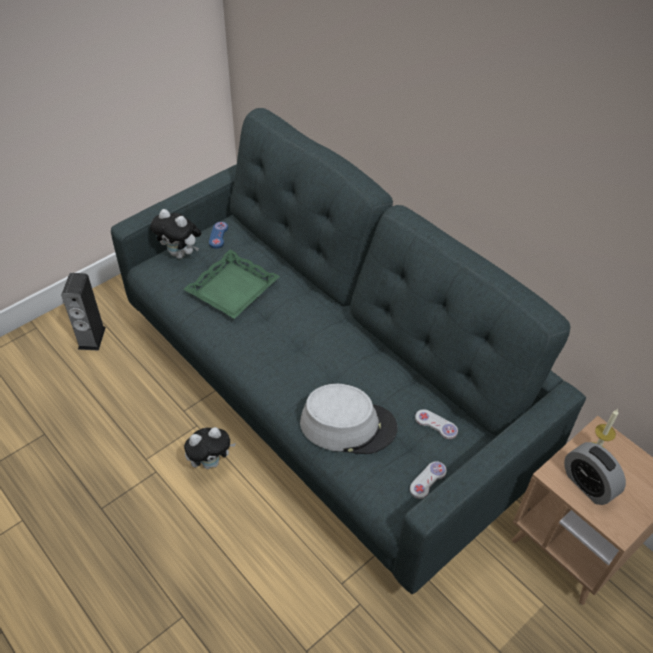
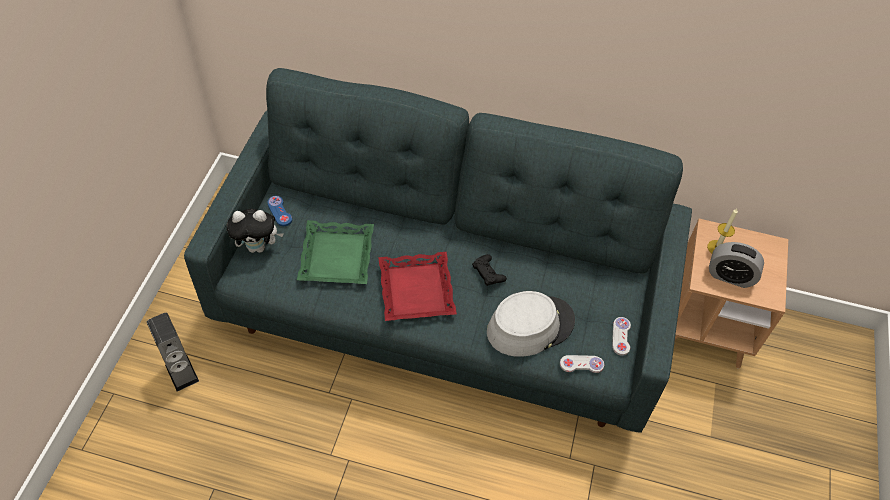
camera: 35 degrees left, 5 degrees up
(211, 462) = (390, 423): plush toy -> none
(273, 345) = (415, 290): none -> red tray
(348, 363) = (488, 272): none -> black game controller
(436, 425) = (593, 288): white game controller -> white game controller (581, 364)

